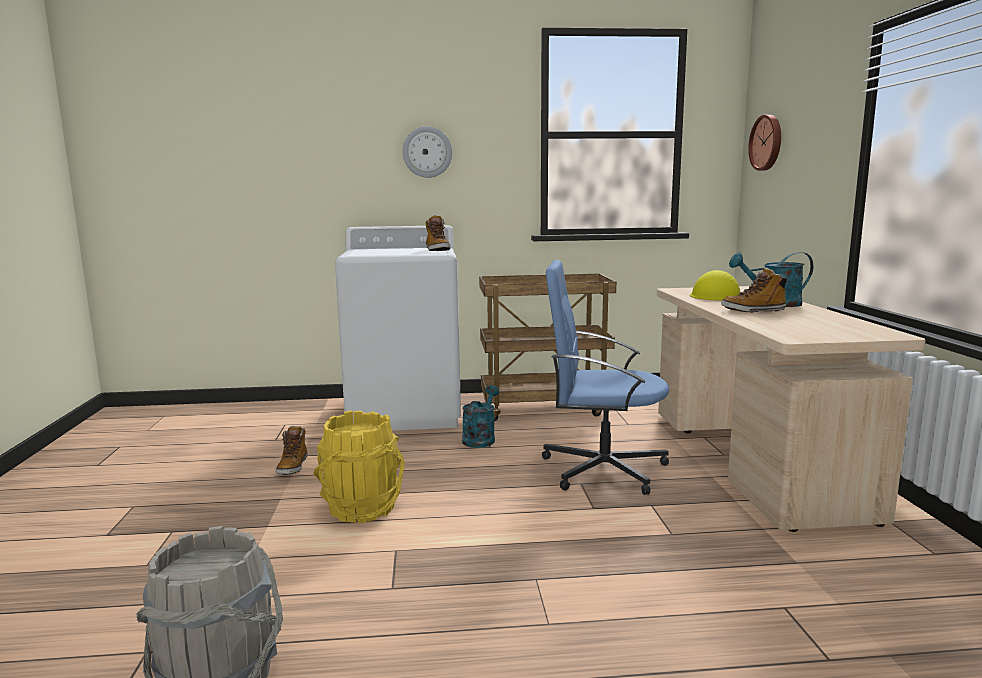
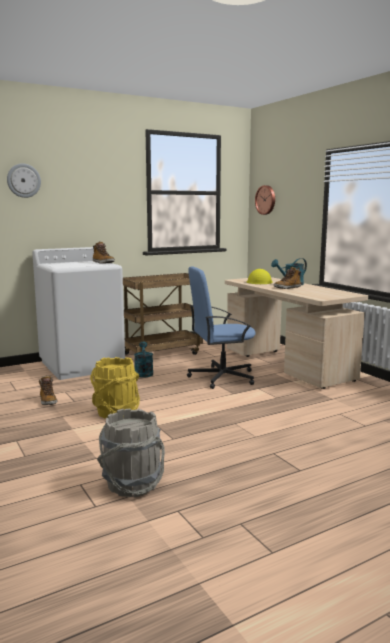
camera: 25 degrees left, 0 degrees up
(427, 152) = (81, 201): wall clock -> wall clock (23, 180)

